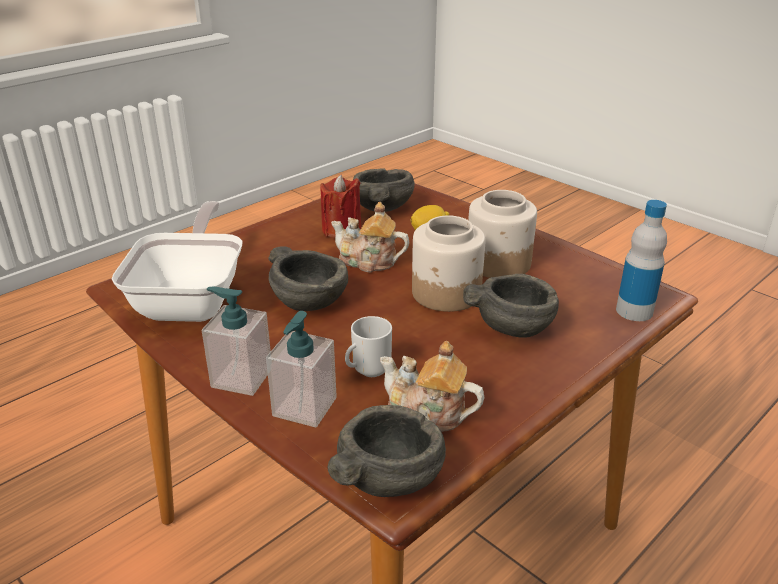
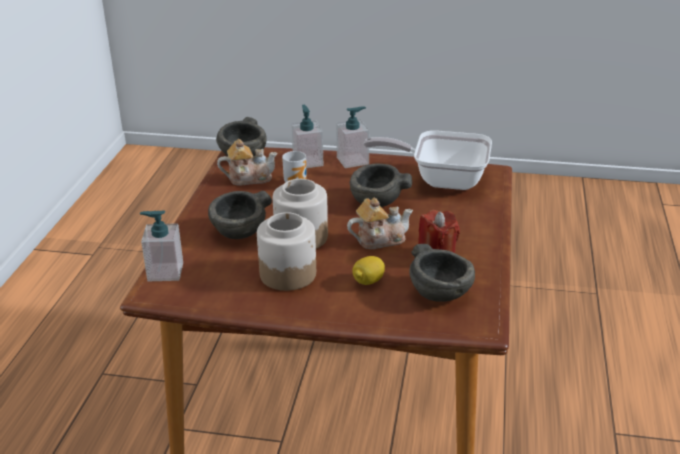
camera: 145 degrees right, 0 degrees up
(193, 299) = (441, 179): frying pan -> frying pan turned 135 degrees clockwise
(634, 311) = (165, 272): bottle -> soap dispenser

